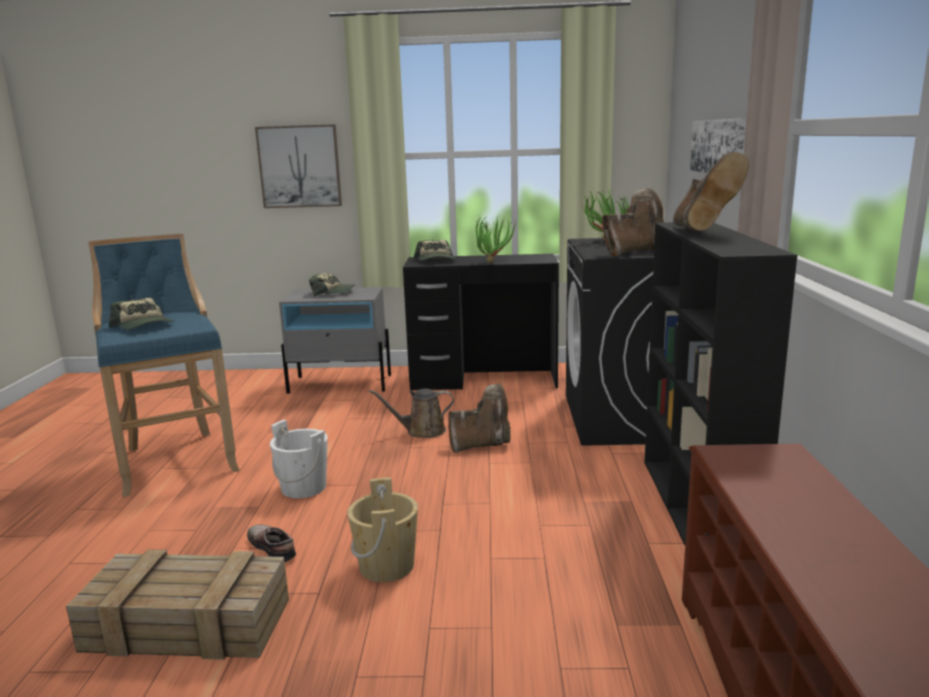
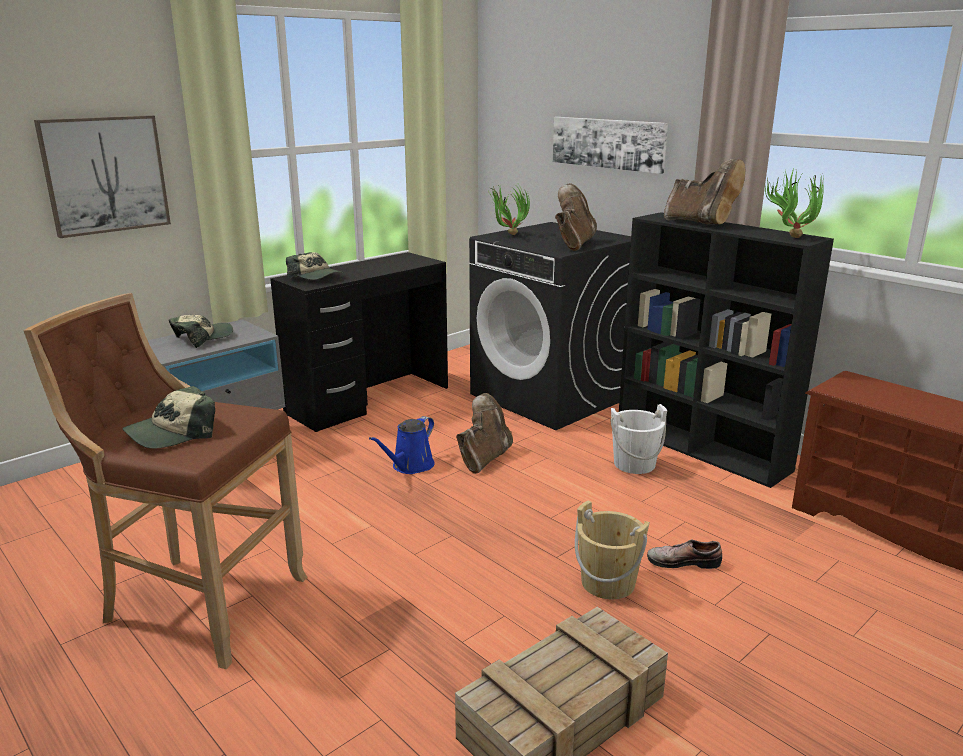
camera: 45 degrees left, 5 degrees up
(144, 326) = (172, 433): cap -> cap turned 135 degrees clockwise
(176, 460) = (198, 603): blue stool -> brown stool
(274, 547) = (496, 620): shoe -> shoe (682, 561)
(303, 487) = (409, 561): white bucket -> white bucket (634, 464)
(422, 431) = (410, 466): brown watering can -> blue watering can
(493, 262) = (383, 270): potted plant -> potted plant (790, 236)

